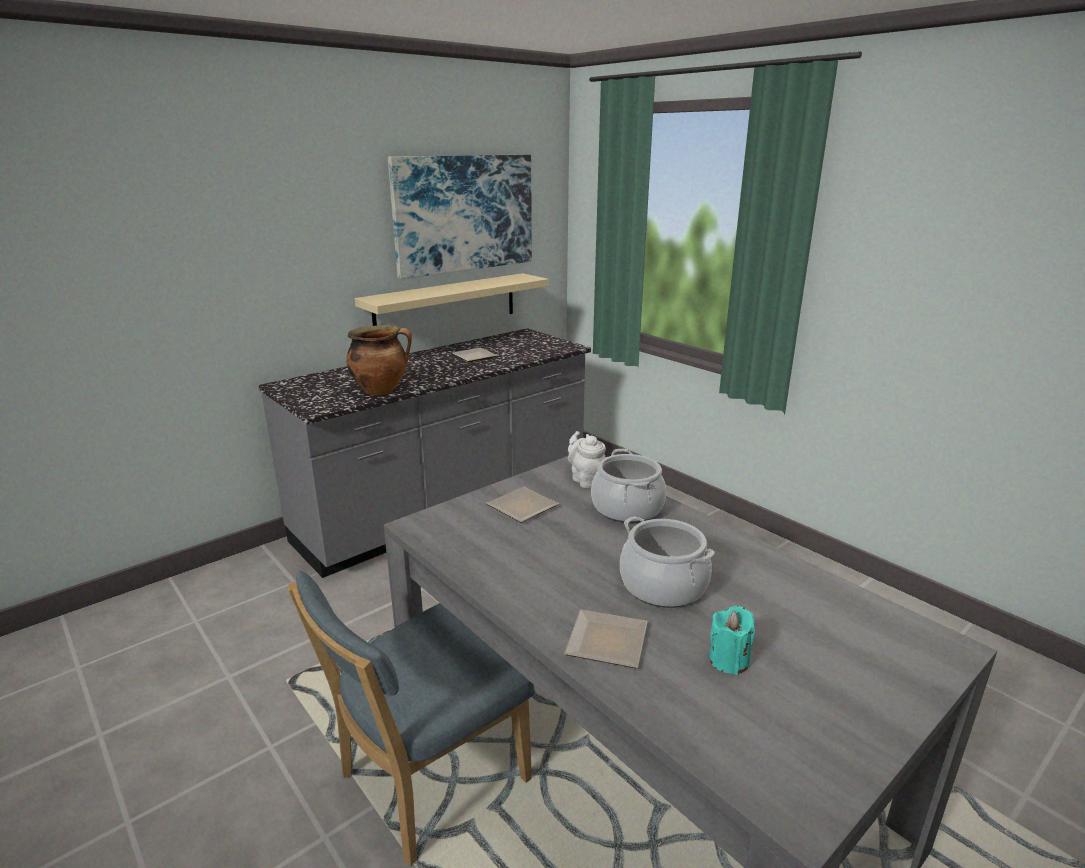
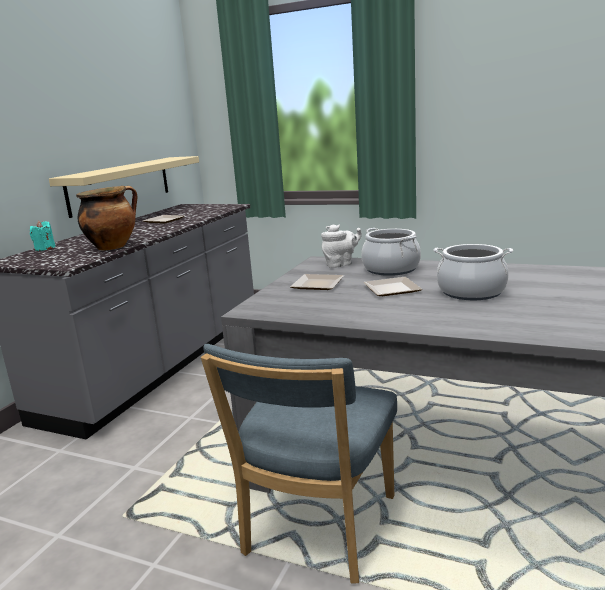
camera: 25 degrees left, 5 degrees down
(464, 213) = (122, 103): picture -> none
(586, 480) = (341, 264): white teapot -> white teapot turned 120 degrees clockwise
(609, 644) = (482, 321): plate -> plate (394, 290)
(729, 660) = (560, 307): turquoise candle -> turquoise candle (45, 248)

